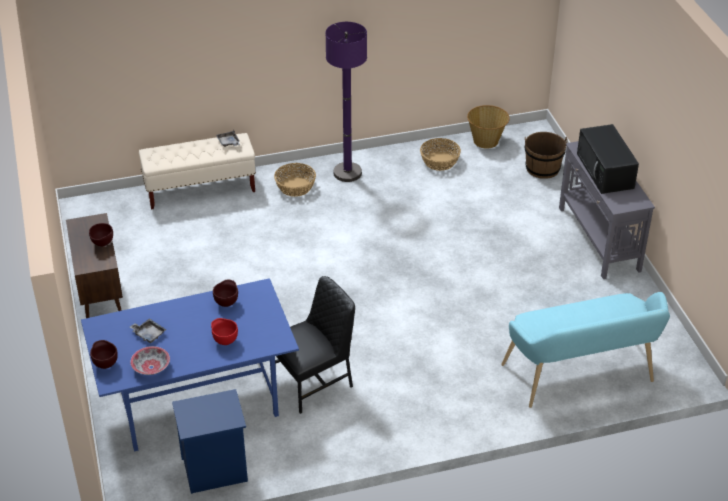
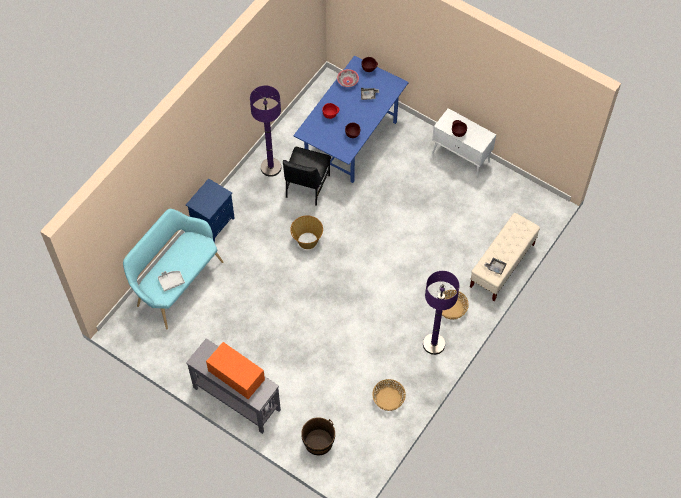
camera: 140 degrees right, 20 degrees up
(101, 299) = (461, 158): brown cabinet -> white cabinet
(214, 470) = (305, 114): blue nightstand -> blue nightstand (213, 223)
(334, 432) = (271, 167): none -> purple floor lamp
(486, 141) = (376, 443): basket -> basket (307, 240)
(605, 171) = (235, 374): black microwave -> orange microwave
(605, 309) = (171, 281): none -> grey tray

